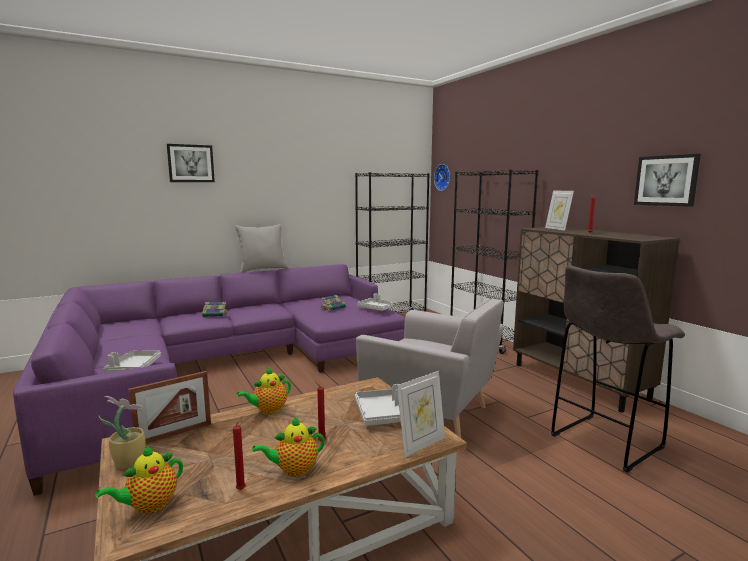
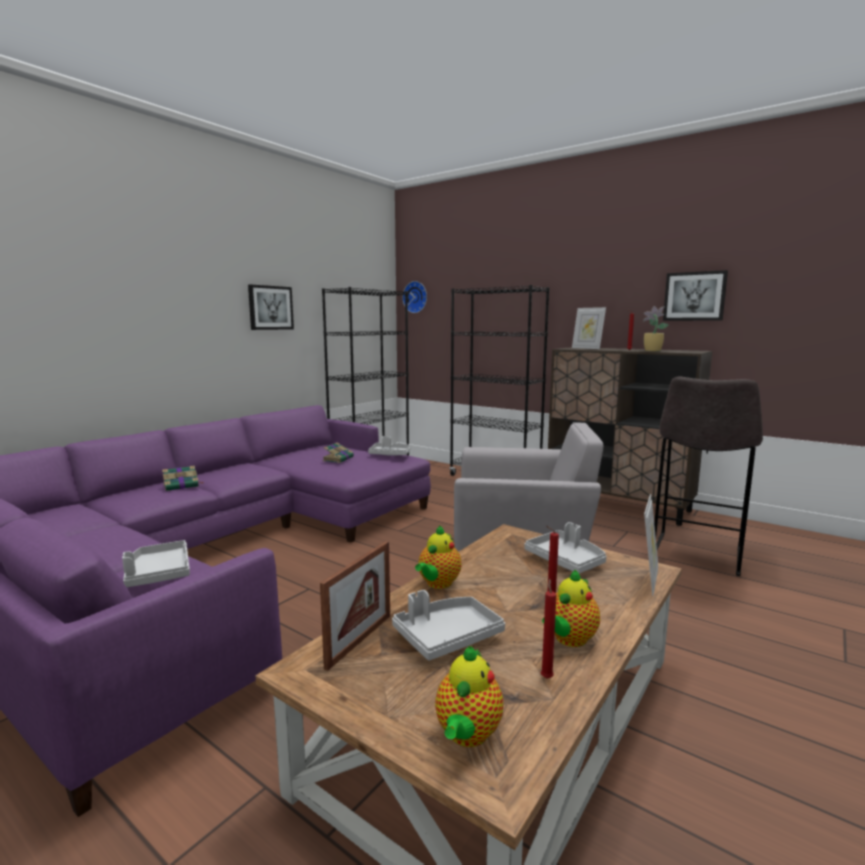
camera: 25 degrees left, 0 degrees up
(129, 461) = (348, 691): potted plant -> potted plant (651, 351)
(191, 163) = (108, 263): picture -> picture (270, 308)
(223, 446) = (447, 637): none -> grey tray
(263, 269) = (220, 418): grey pillow -> none

